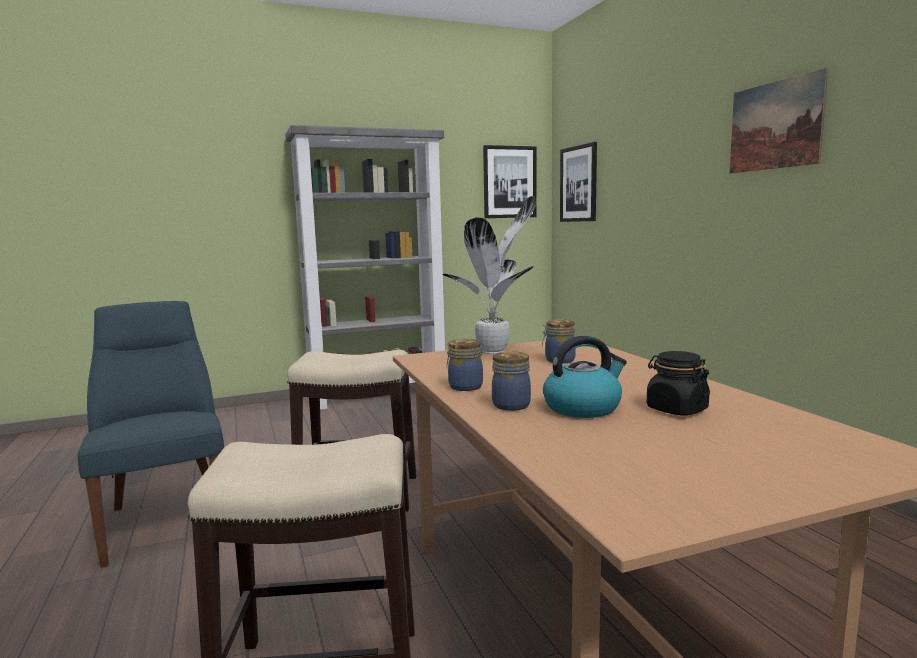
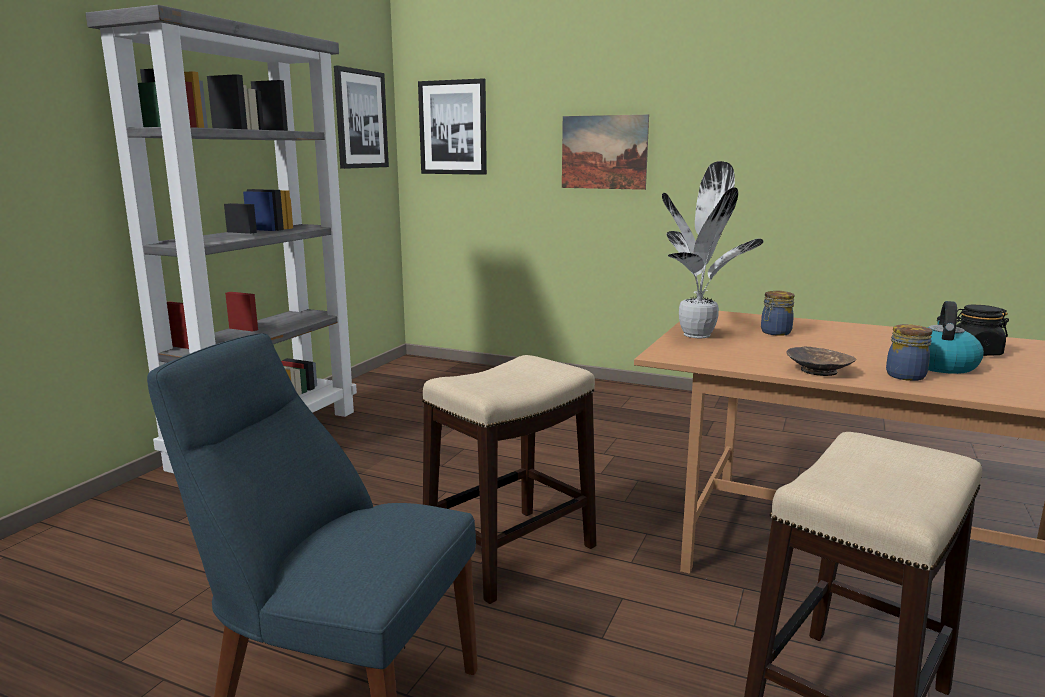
camera: 45 degrees left, 5 degrees up
(464, 386) = (818, 371): jar -> brown bowl
(775, 125) = (739, 92): picture -> picture (604, 152)

